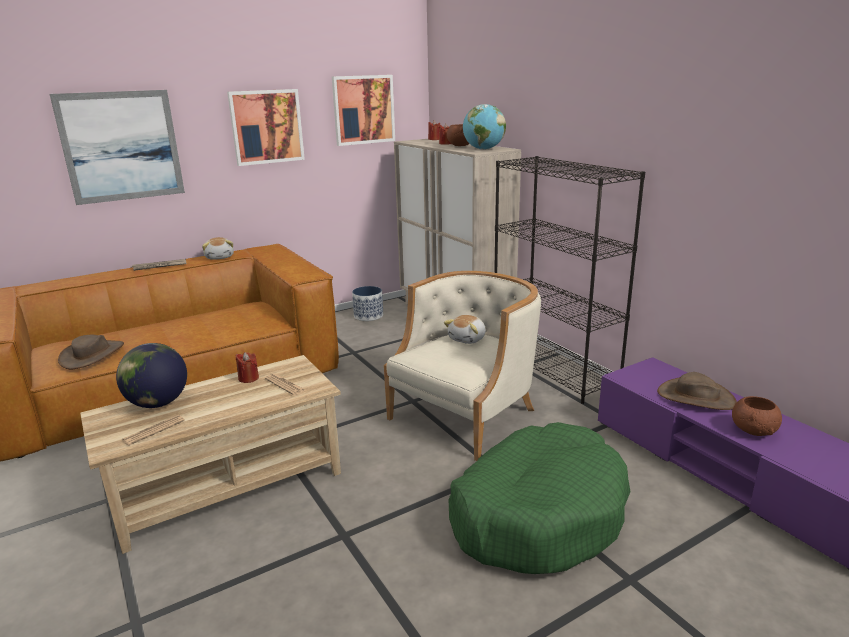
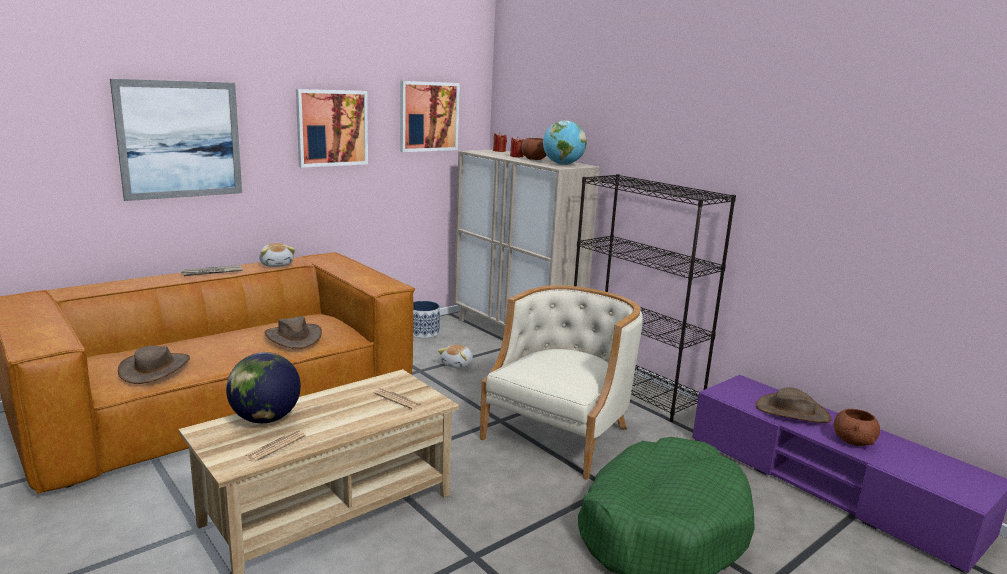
camera: 10 degrees left, 5 degrees down
(223, 324) = (293, 337): none -> brown hat
(248, 378) = (354, 393): red candle -> none
(468, 339) = (564, 355): plush toy -> plush toy (457, 365)

